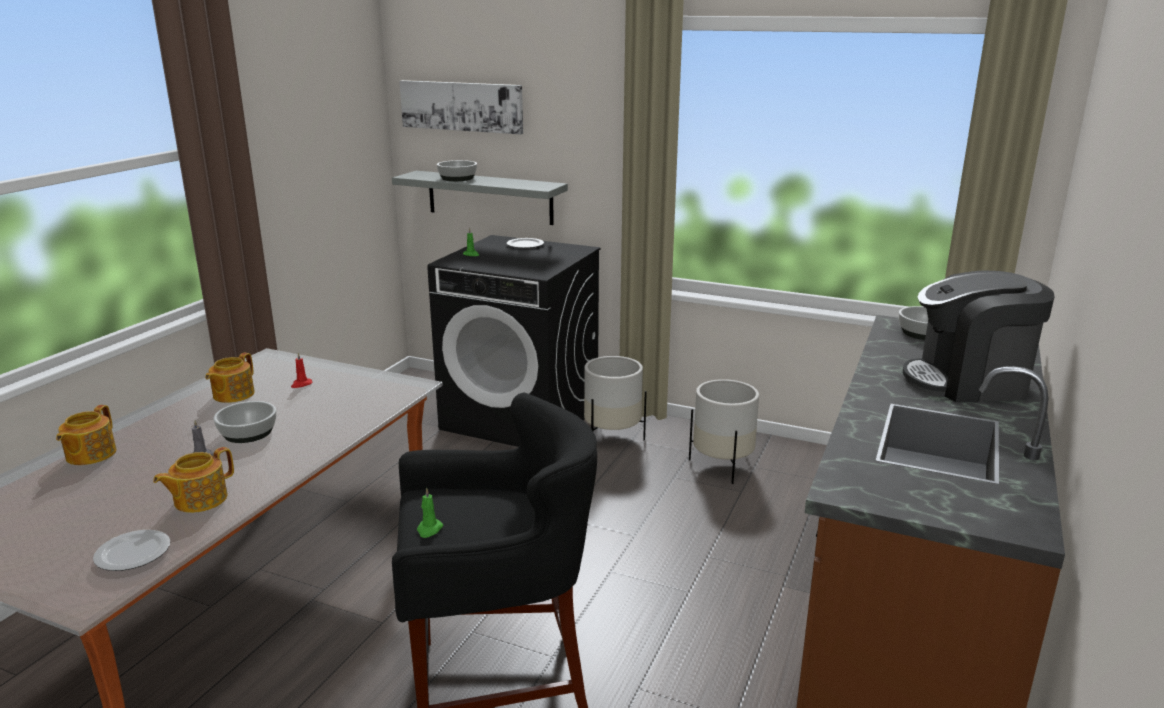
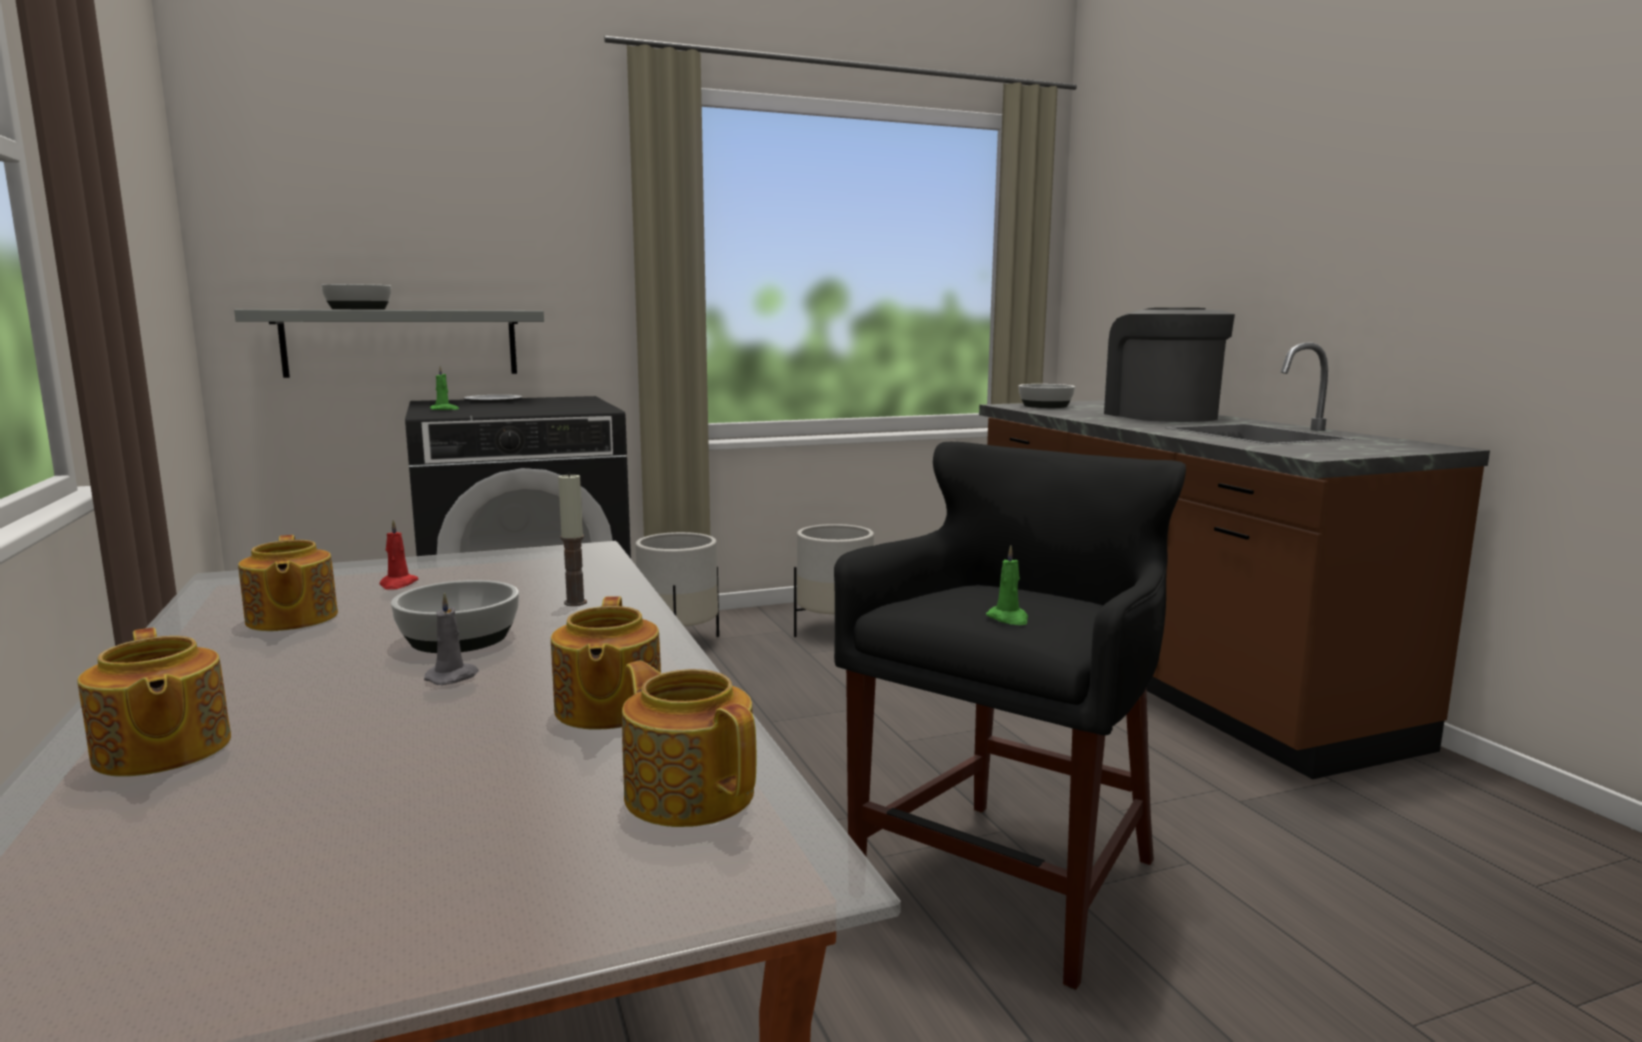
camera: 45 degrees left, 10 degrees down
(133, 554) = (689, 793): plate -> teapot
(324, 427) = (575, 603): none -> candle
(461, 106) = (342, 200): picture -> none
(968, 382) = (1161, 416): coffee machine -> coffee machine turned 120 degrees clockwise

